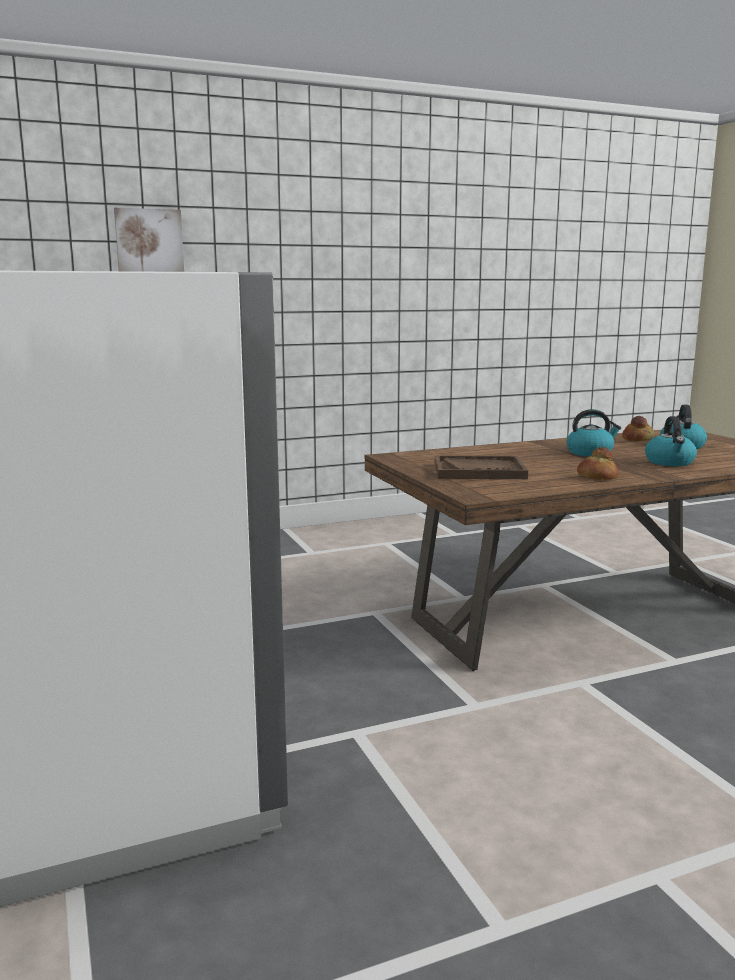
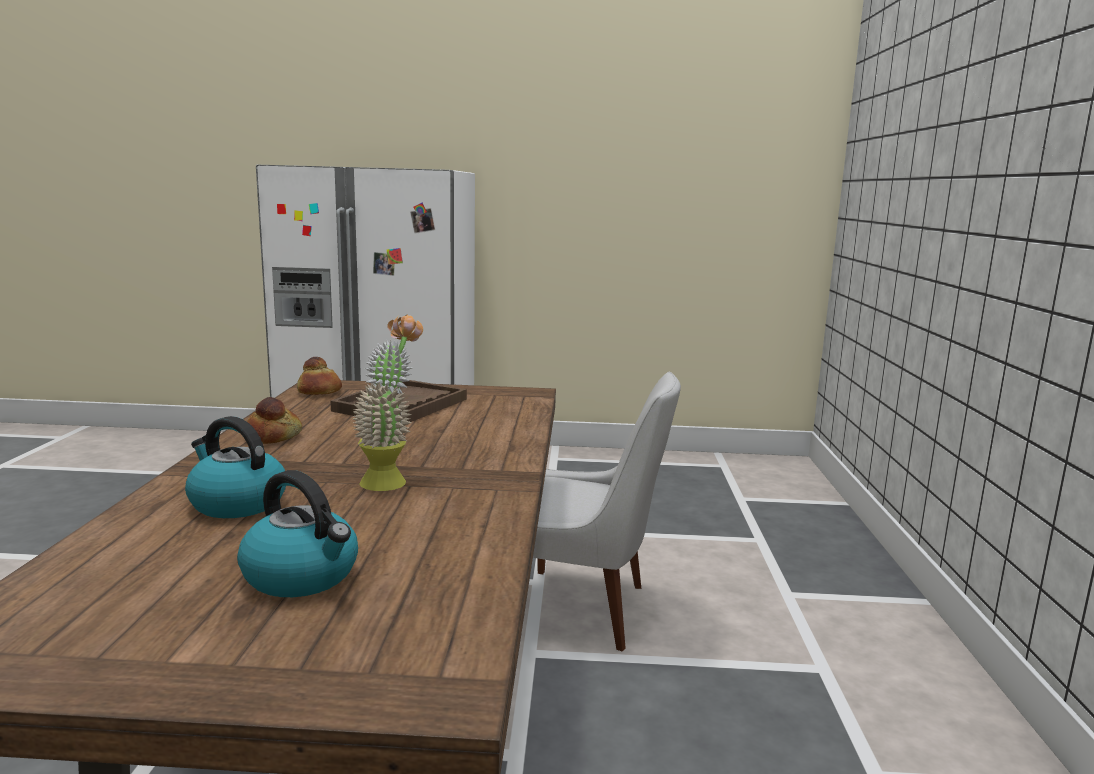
camera: 115 degrees right, 0 degrees up
(149, 242) = (914, 130): picture -> none
(395, 593) = (584, 609): none -> white chair
(590, 453) = (390, 479): kettle -> potted plant
(638, 439) = (430, 565): bread -> bread (319, 392)

